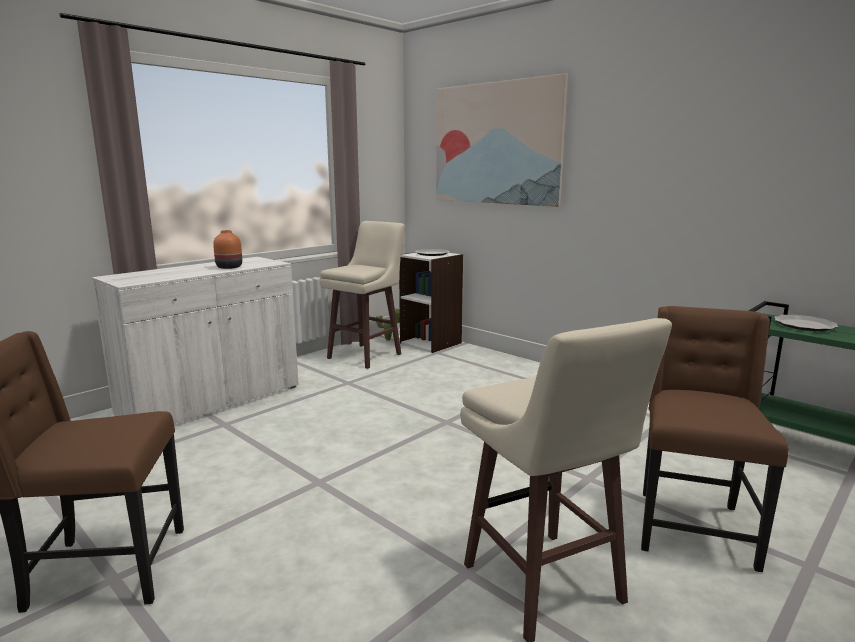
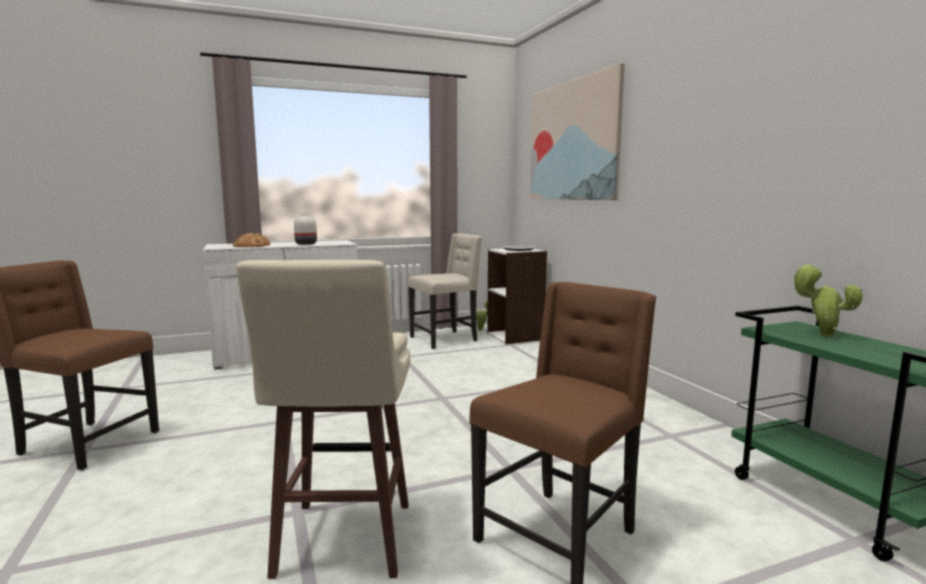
camera: 25 degrees right, 5 degrees down
(167, 275) = (251, 245): none -> bread
(228, 267) = (305, 244): orange vase -> white vase
(366, 356) = (445, 339): beige stool -> beige chair
(804, 325) = (821, 335): plate -> potted plant

